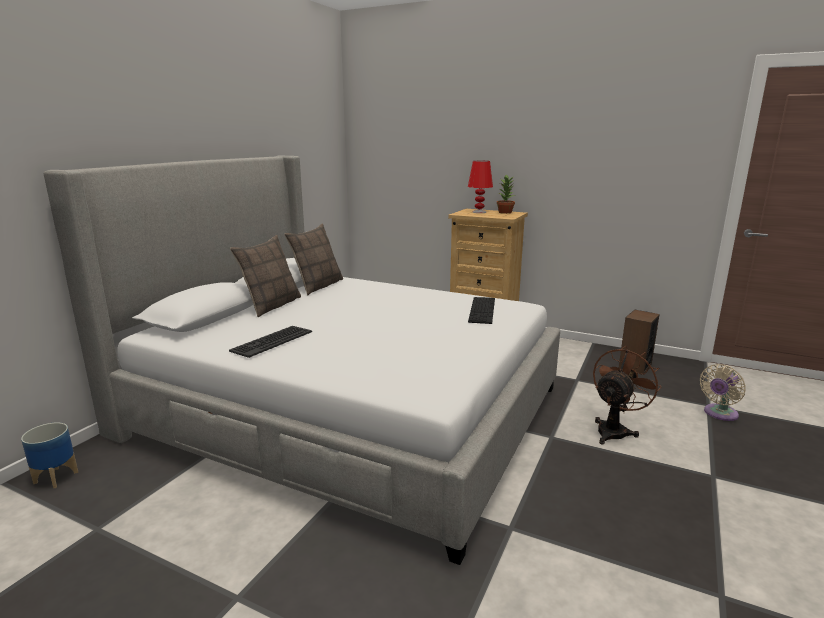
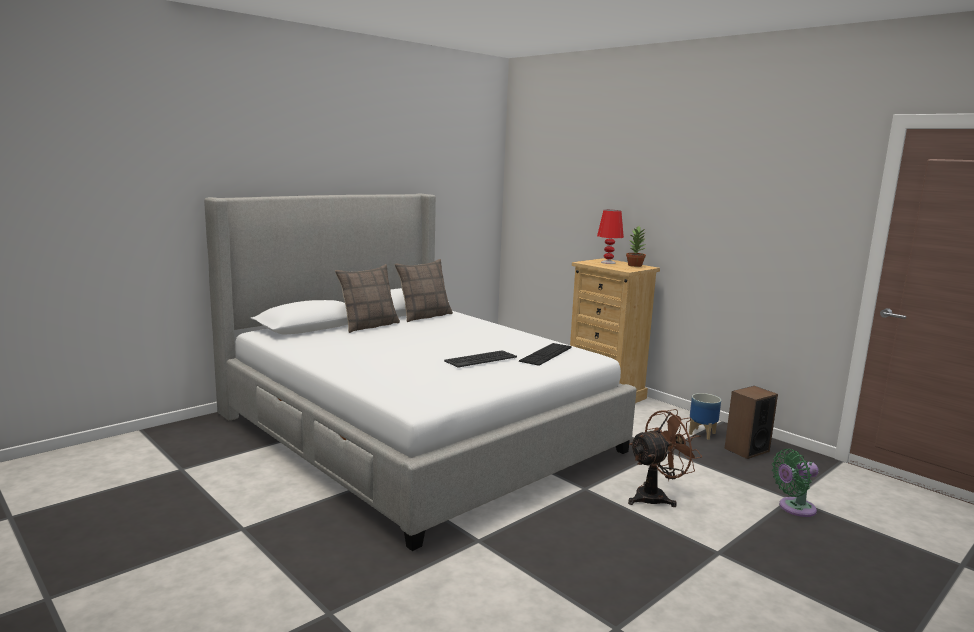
camera: 20 degrees right, 5 degrees down
(55, 478) = (173, 433): planter -> planter (702, 434)
(271, 341) = (340, 350): keyboard -> keyboard (480, 359)
(719, 414) = (794, 508): beige fan -> green fan

